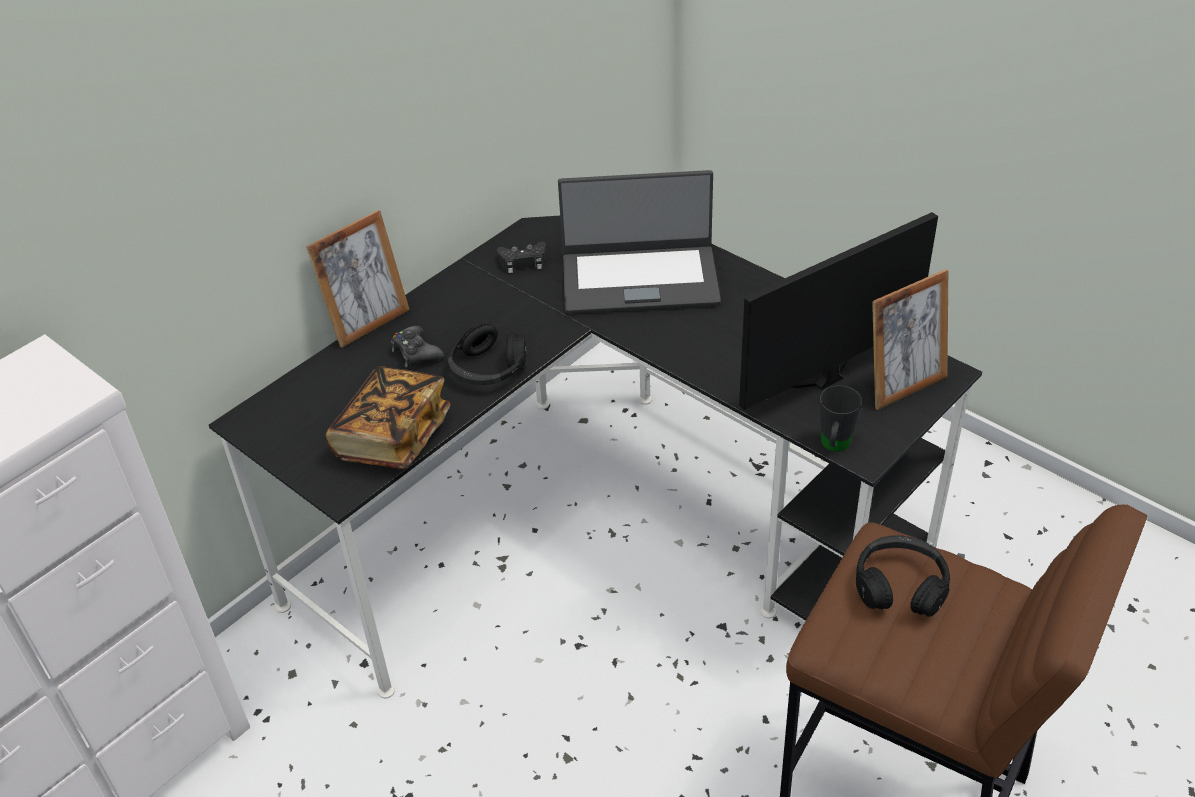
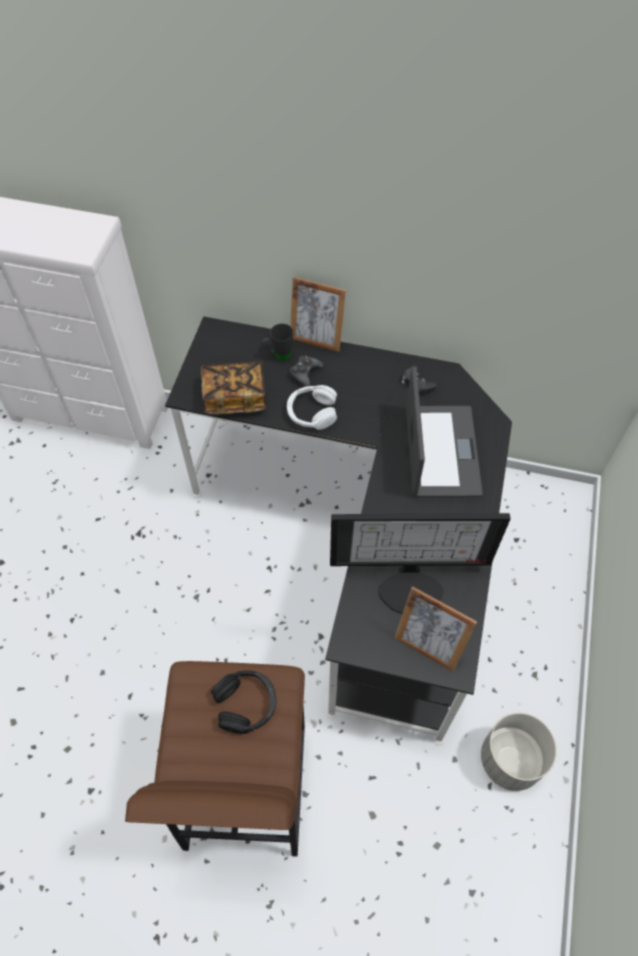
camera: 60 degrees right, 15 degrees up
(487, 368) = (312, 412): black headphones -> white headphones
(639, 278) = (440, 451): laptop -> laptop turned 150 degrees counterclockwise
(813, 370) = (411, 585): monitor -> monitor turned 150 degrees clockwise
(834, 447) = (345, 624): black mug -> black mug (278, 355)
(984, 504) = (510, 760): none -> grey planter

